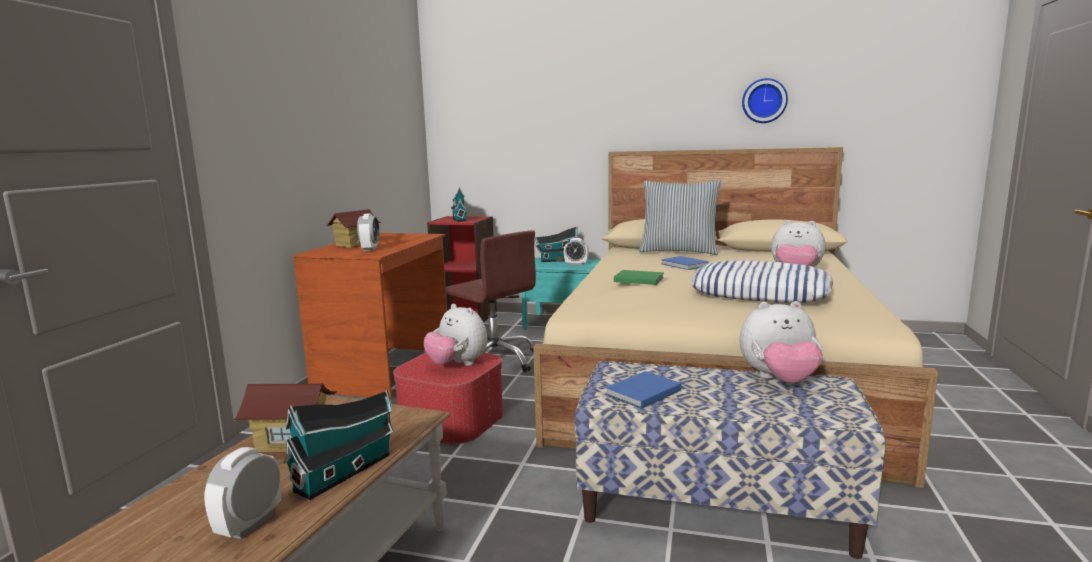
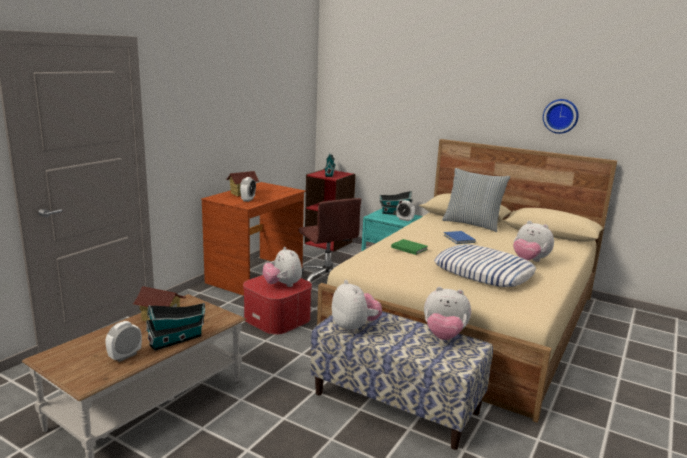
camera: 15 degrees right, 5 degrees up
(641, 392) = (354, 327): blue book -> plush toy

